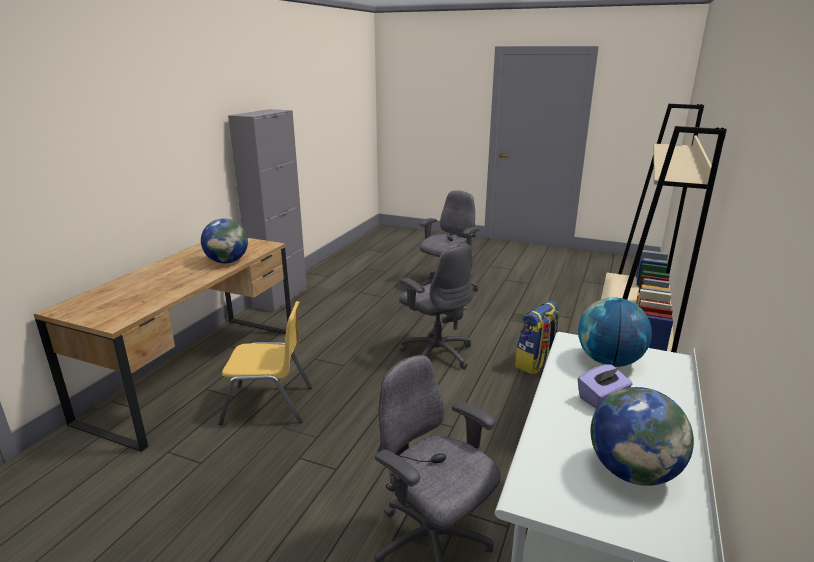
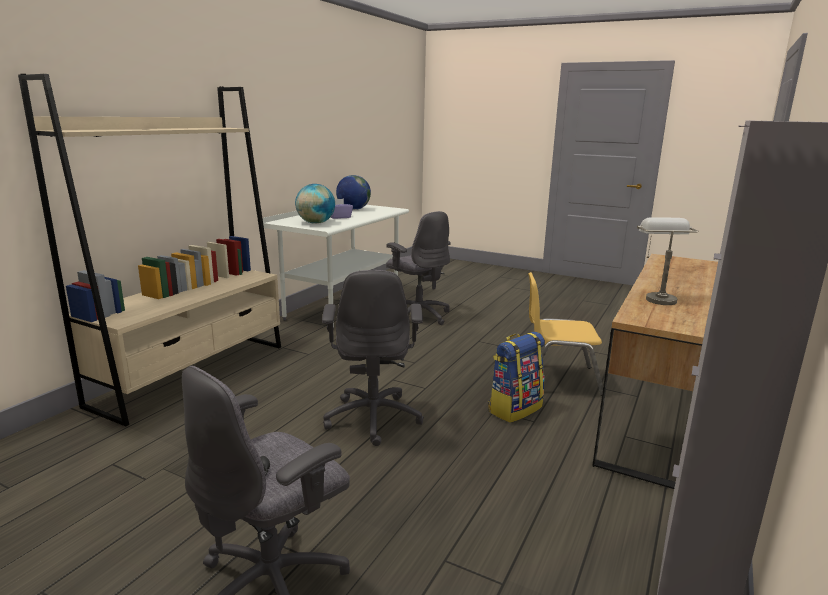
camera: 175 degrees left, 5 degrees down
(227, 261) = (655, 297): globe -> grey table lamp
(436, 353) = (373, 417): grey office chair -> grey office chair turned 150 degrees counterclockwise
(536, 364) = (259, 397): backpack -> backpack (514, 408)

